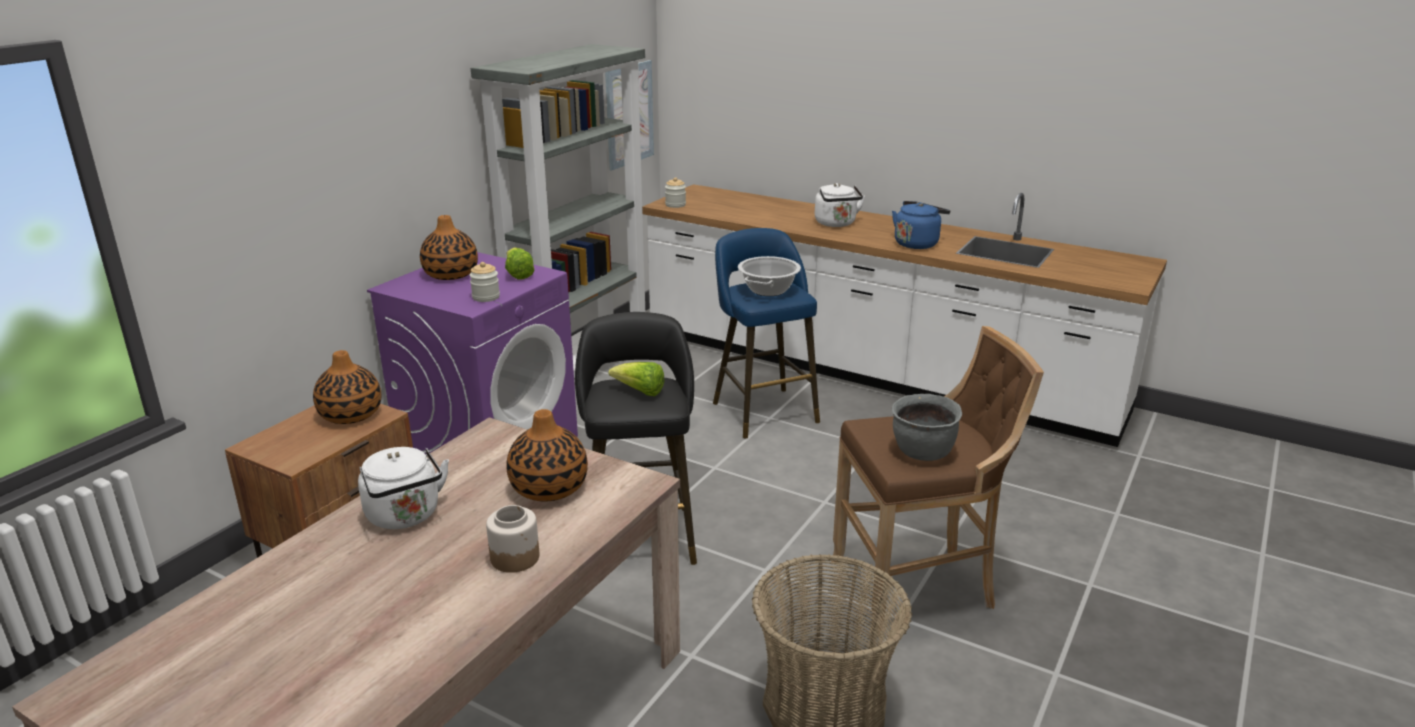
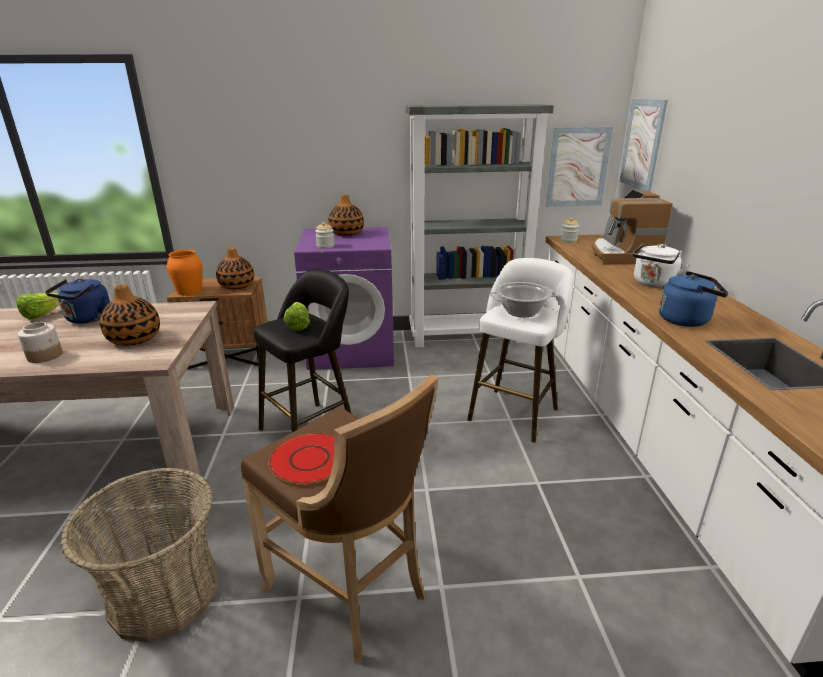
camera: 55 degrees right, 0 degrees up
(299, 454) = (189, 291): none -> orange vase
(405, 516) = (87, 319): white kettle -> blue kettle
(518, 275) = (368, 242): lettuce -> lettuce (42, 315)
(701, 79) = (642, 144): none -> picture
(753, 205) = (622, 255): none -> coffee machine
(762, 410) = (515, 412): blue stool -> white stool
(922, 453) = (309, 460): grey cooking pot -> red plate

